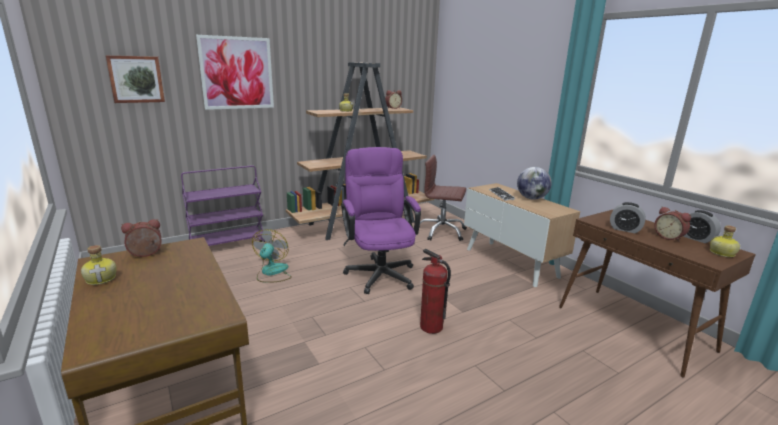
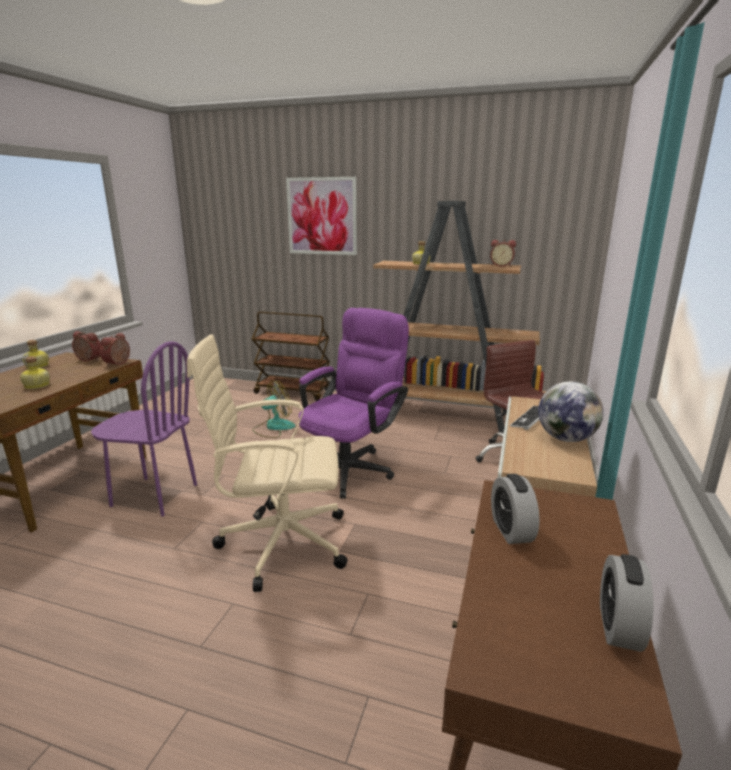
camera: 50 degrees right, 0 degrees up
(136, 79) = (239, 222): picture -> none
(227, 244) = (293, 392): purple cart -> brown cart
(291, 357) = (154, 495): none -> purple chair
(431, 327) = (280, 543): fire extinguisher -> beige office chair
(669, 237) = (556, 587): alarm clock -> alarm clock (118, 363)
(722, 253) = (573, 681): bottle -> bottle (36, 386)

